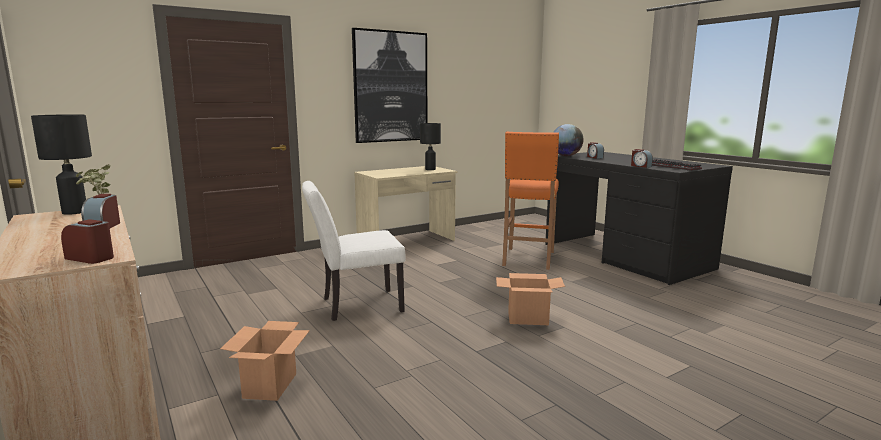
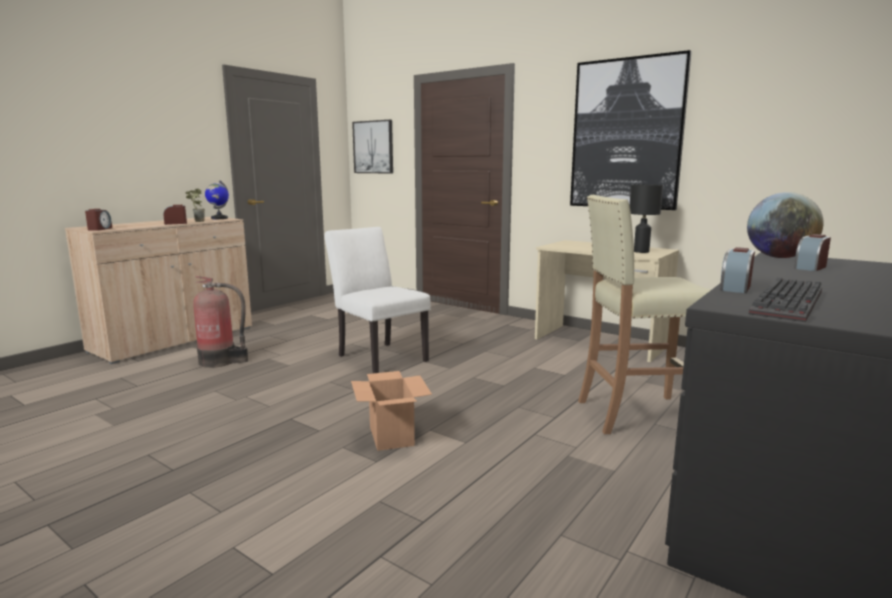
camera: 70 degrees right, 0 degrees up
(75, 212) = (219, 218): black table lamp -> globe
(80, 89) = (373, 147): none -> picture
(270, 385) = (220, 361): cardboard box -> fire extinguisher
(528, 259) = (637, 415): orange stool -> beige stool

